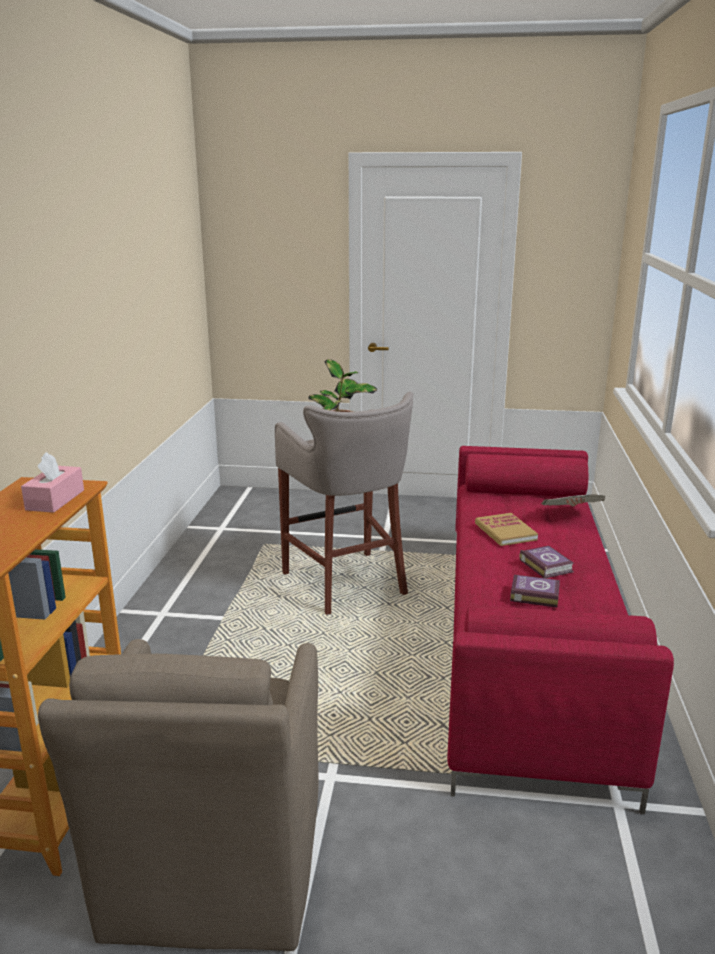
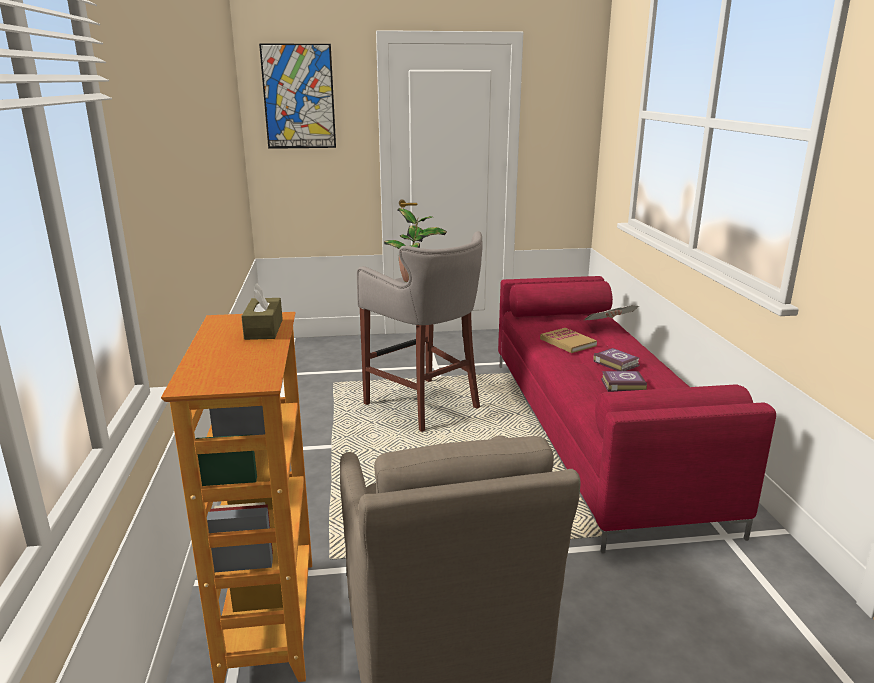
camera: 15 degrees left, 0 degrees up
(55, 500) = (264, 329): pink tissue box -> brown tissue box
(262, 226) = (299, 97): none -> picture

